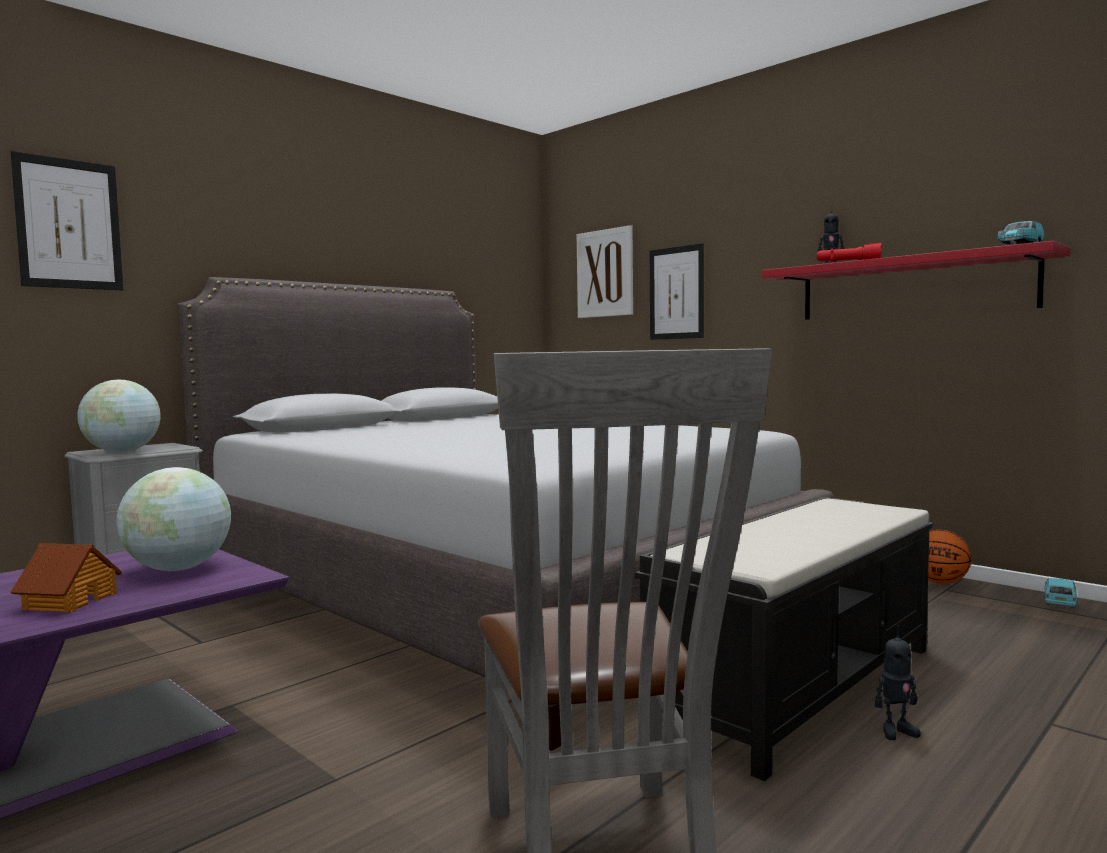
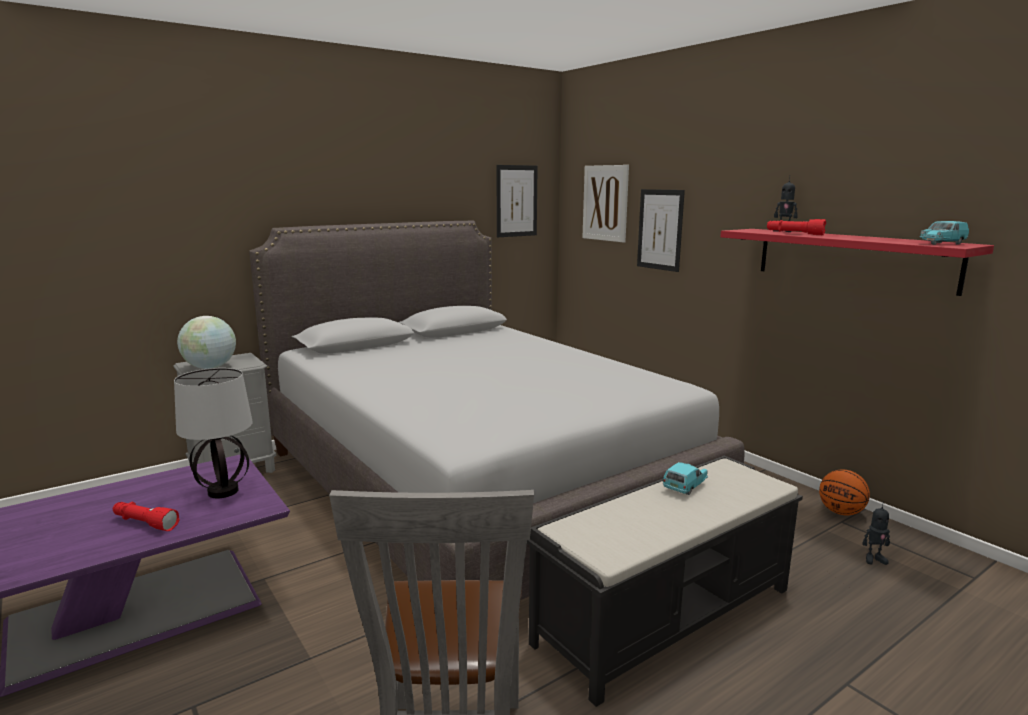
camera: 10 degrees right, 10 degrees up
(69, 224) = (166, 195): picture -> picture (516, 201)
(69, 601) = (144, 523): toy house -> red flashlight
(178, 569) = (222, 492): globe -> table lamp
(896, 731) = (718, 673): toy robot -> toy robot (874, 559)
(1059, 603) = (934, 549): turquoise toy car -> turquoise toy car (685, 487)

